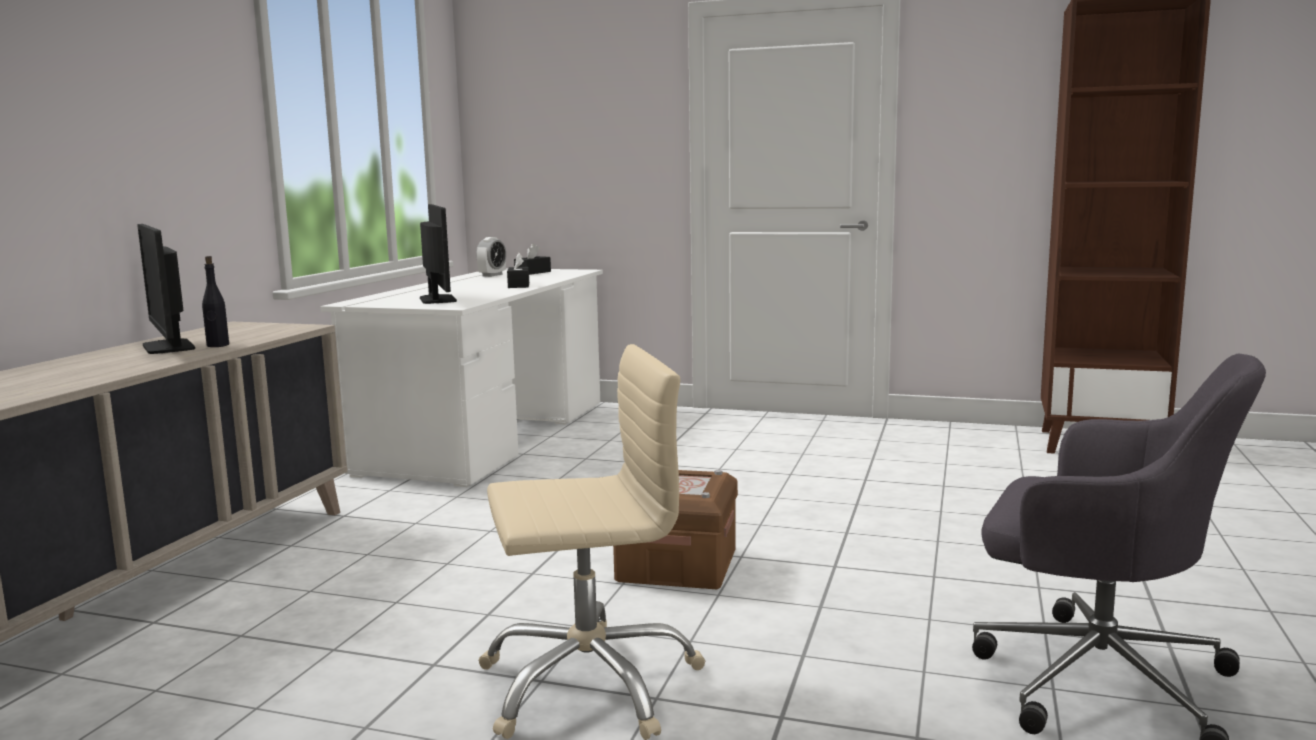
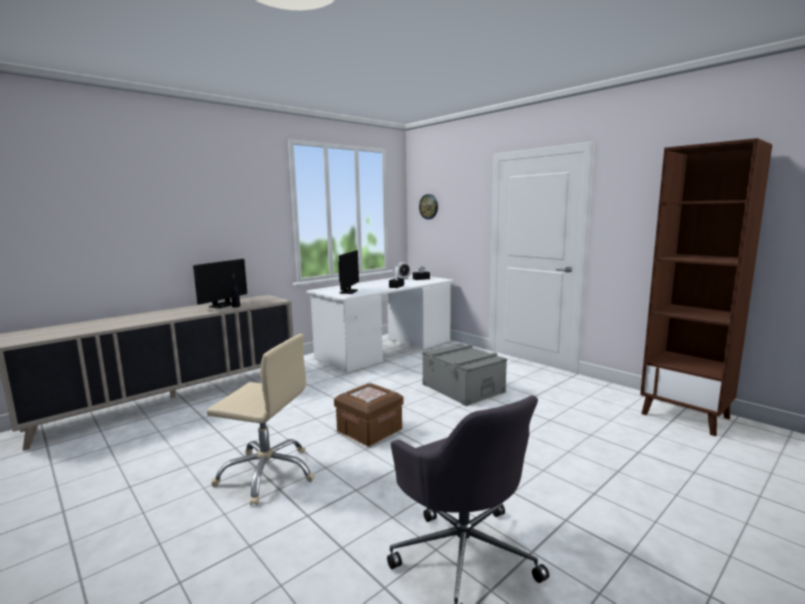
camera: 30 degrees right, 0 degrees up
(169, 347) = (223, 305): monitor -> monitor turned 150 degrees counterclockwise
(524, 114) = (428, 206): none -> wall clock
(740, 469) = (463, 388): none -> grey storage box

